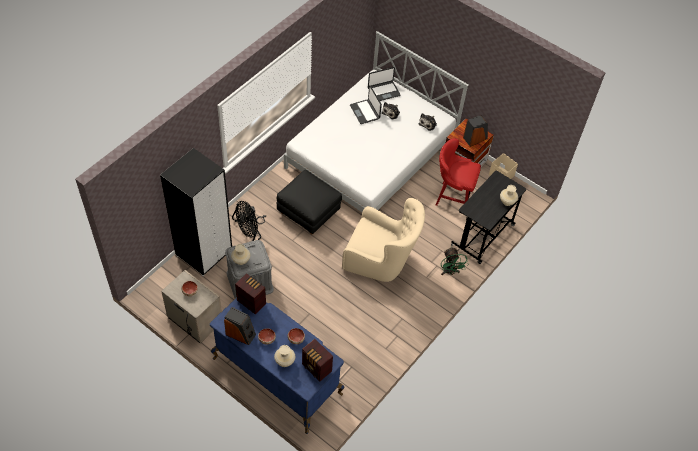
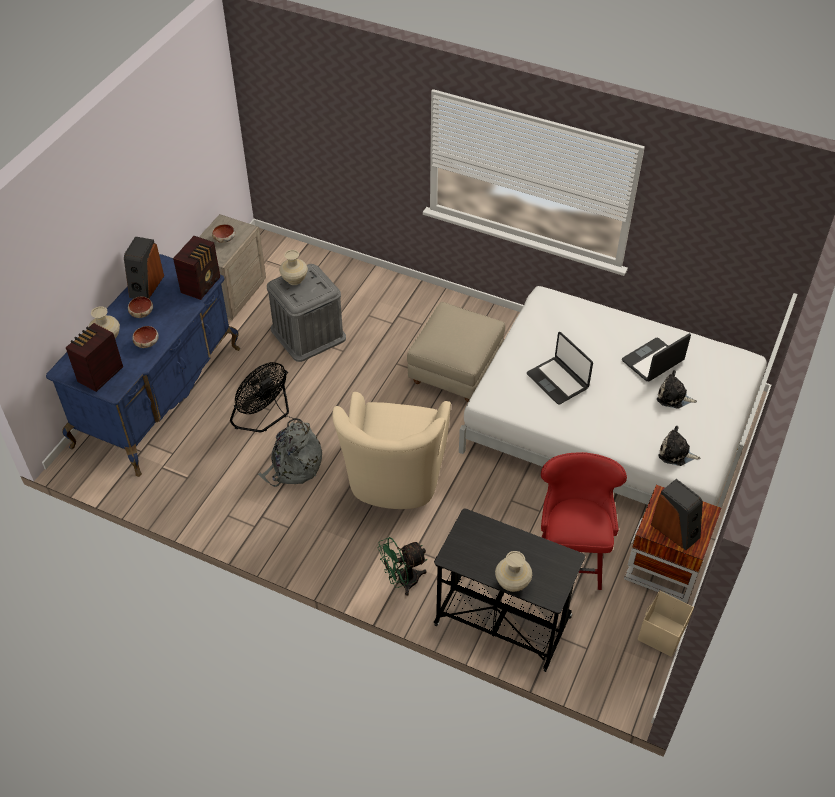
camera: 80 degrees right, 5 degrees down
(204, 253) = (341, 277): wardrobe -> none
(250, 230) = (397, 314): black fan -> black fan (271, 417)
(308, 213) = (455, 371): black ottoman -> beige ottoman
(358, 308) = (293, 467): none -> grey backpack
(383, 91) = (717, 378): laptop -> laptop (558, 381)

